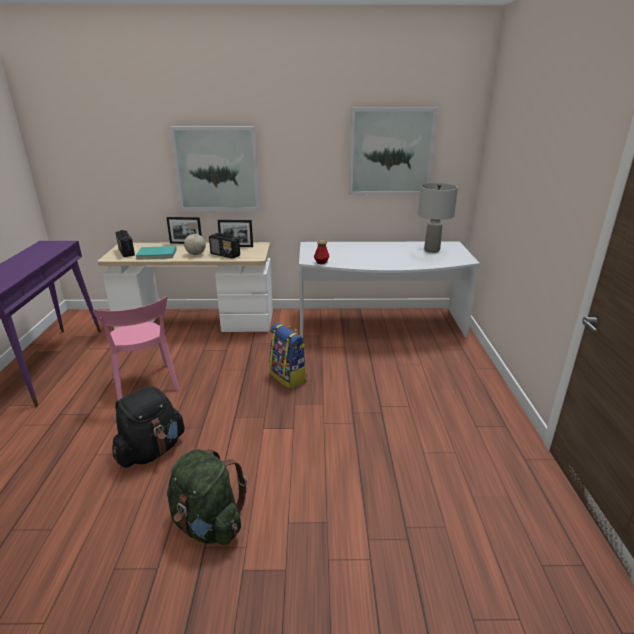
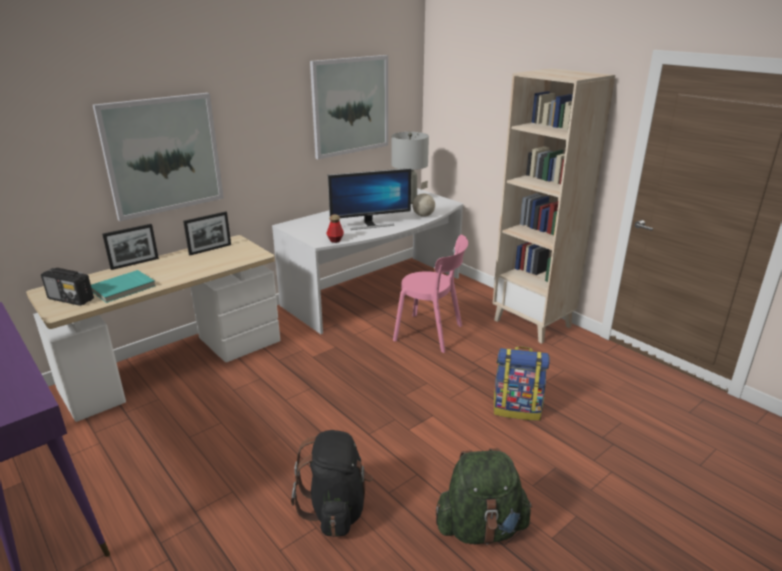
camera: 40 degrees left, 0 degrees up
(146, 385) = (223, 456): pink chair -> pink chair (431, 333)
(195, 254) = (177, 272): globe -> globe (423, 215)
(225, 255) = (217, 262): radio -> none
(289, 377) = (365, 375): backpack -> backpack (517, 409)
(367, 259) = (370, 225): none -> monitor
(484, 400) = (533, 323): none -> beige bookcase

